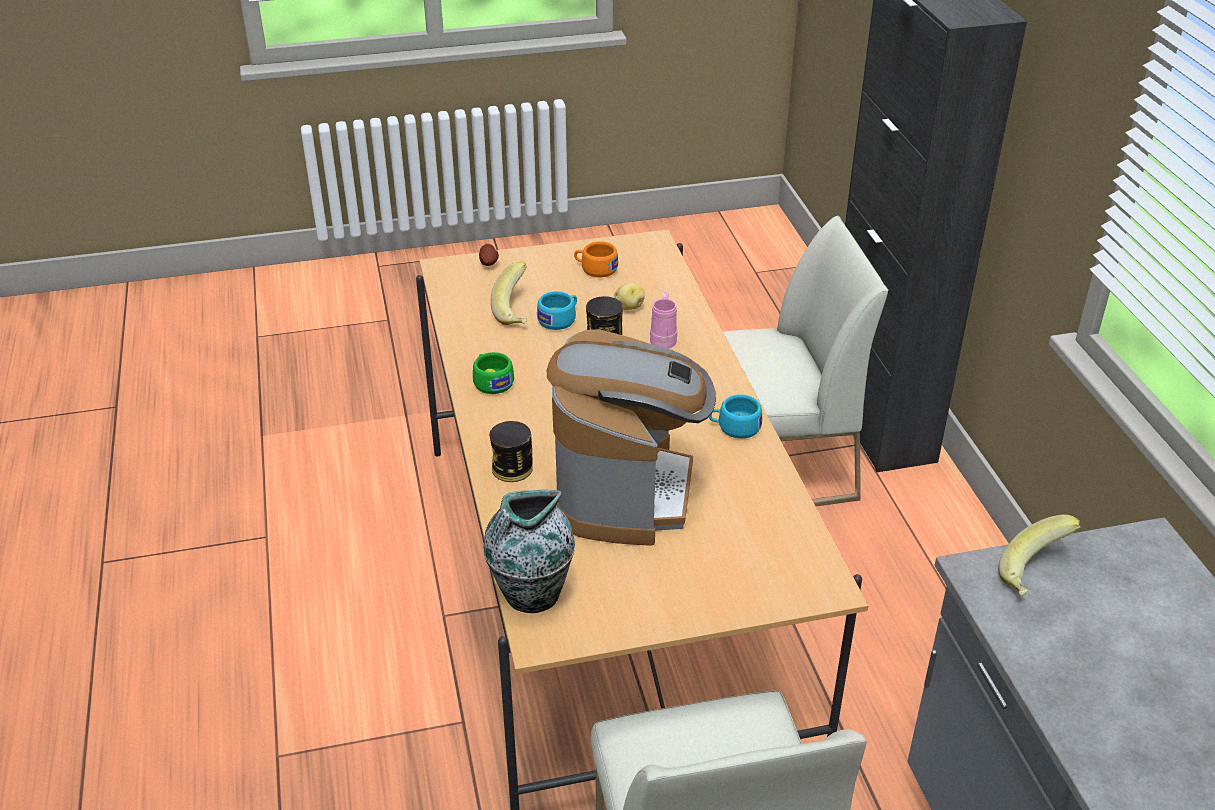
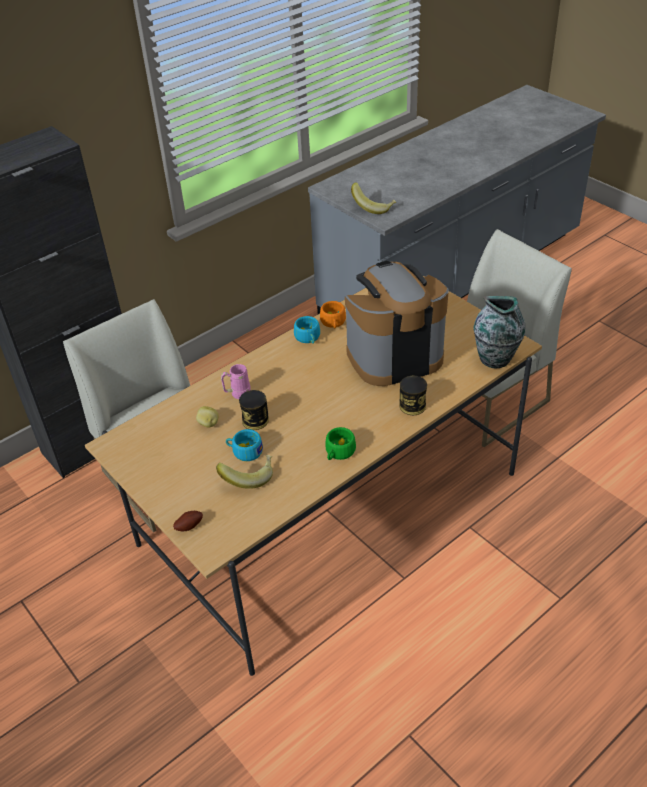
camera: 115 degrees left, 5 degrees up
(595, 269) = (165, 460): orange cup -> orange cup (333, 323)

